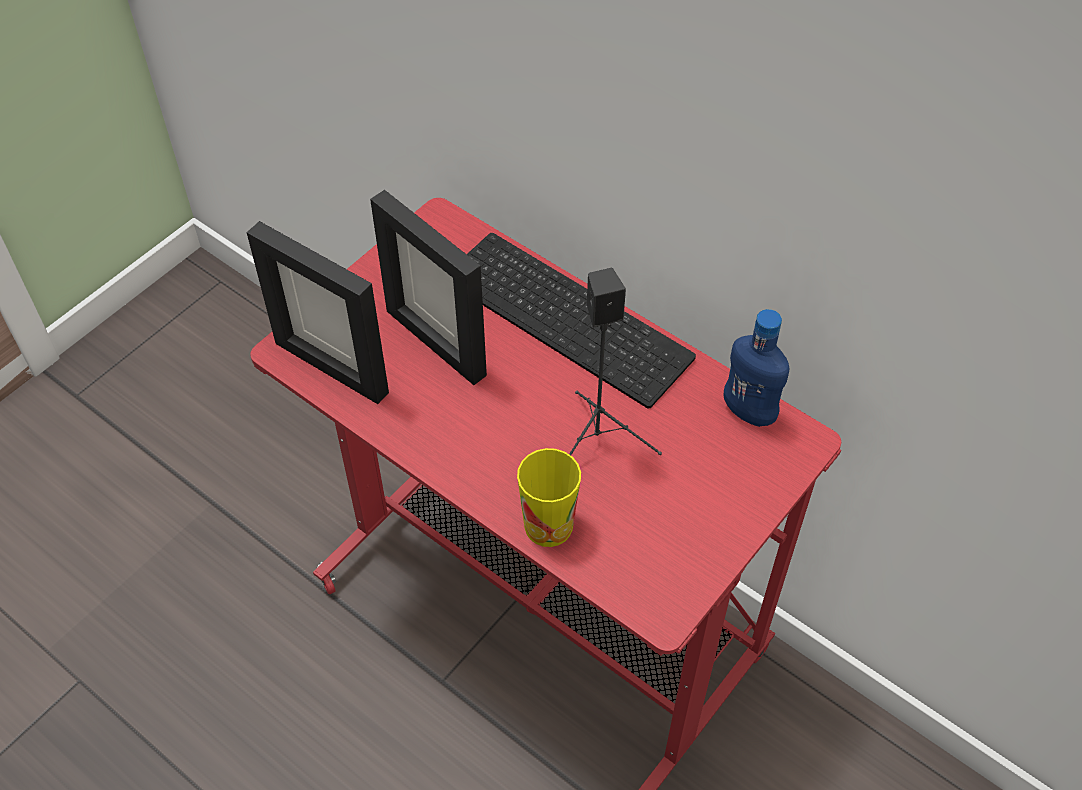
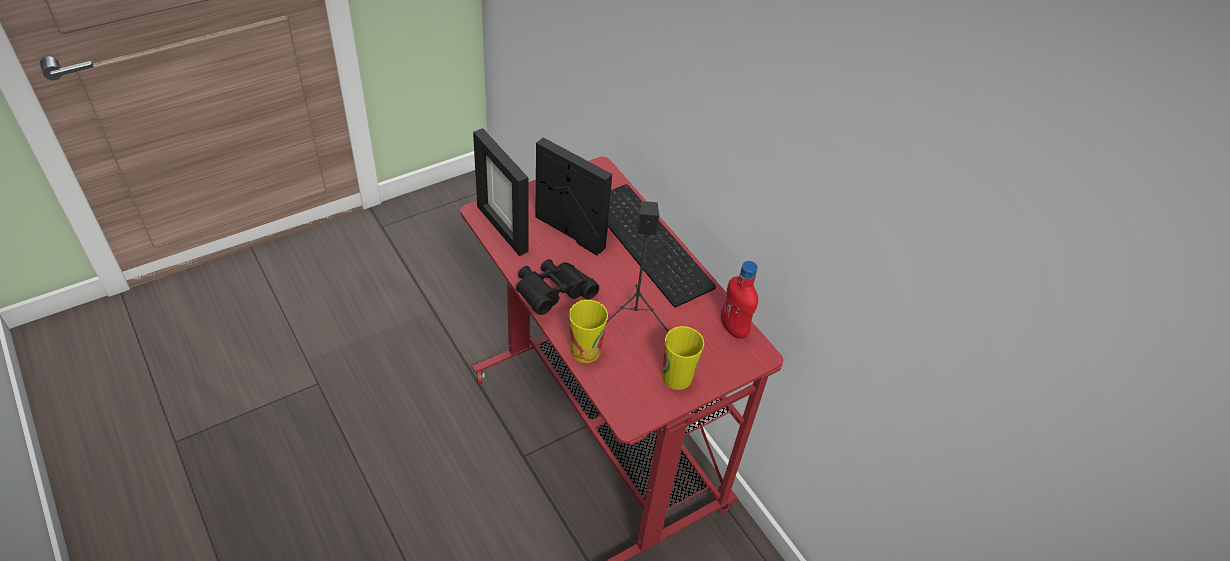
camera: 15 degrees right, 5 degrees down
(438, 341) = (569, 233): picture frame -> picture frame turned 150 degrees clockwise
(458, 450) = (553, 294): none -> black binoculars
(702, 520) = (677, 377): none -> cup
(749, 412) = (733, 328): blue bottle -> red bottle

